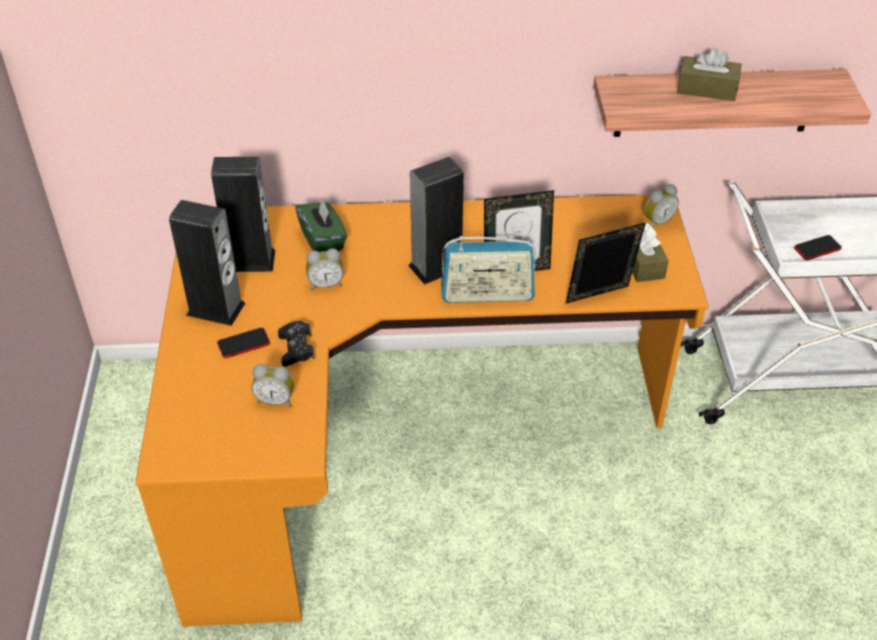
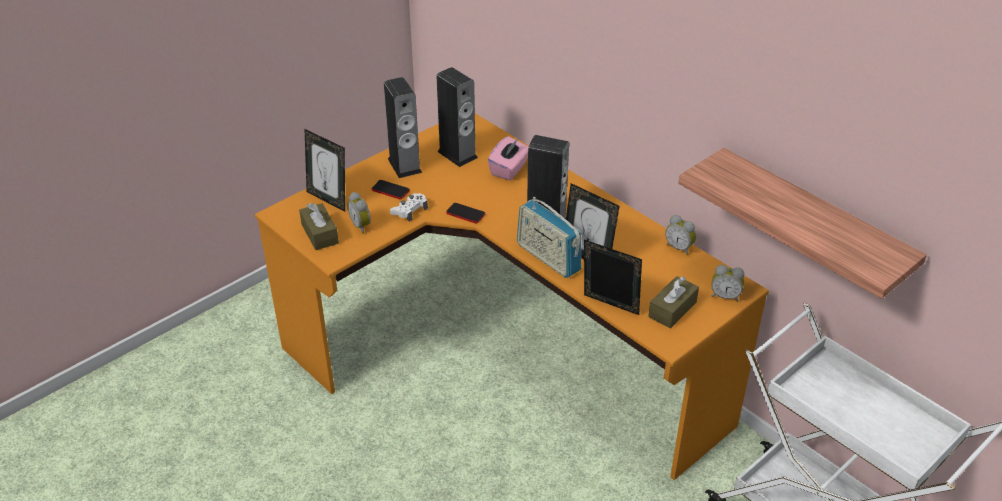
camera: 50 degrees right, 5 degrees down
(194, 402) = (328, 199): none -> picture frame
(296, 348) = (409, 210): black game controller -> white game controller
(323, 240) = (509, 169): green tissue box -> pink tissue box
(326, 284) = (474, 191): alarm clock -> alarm clock (679, 248)
(706, 89) = (785, 199): brown tissue box -> brown tissue box (320, 234)
(817, 248) = (831, 400): phone -> phone (465, 214)

